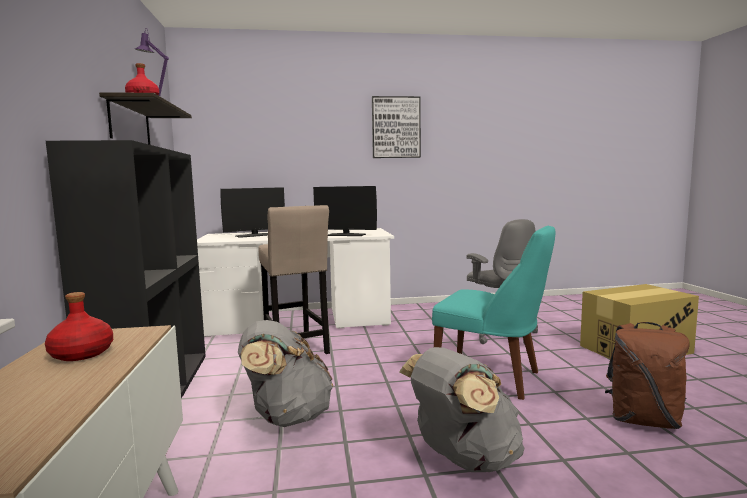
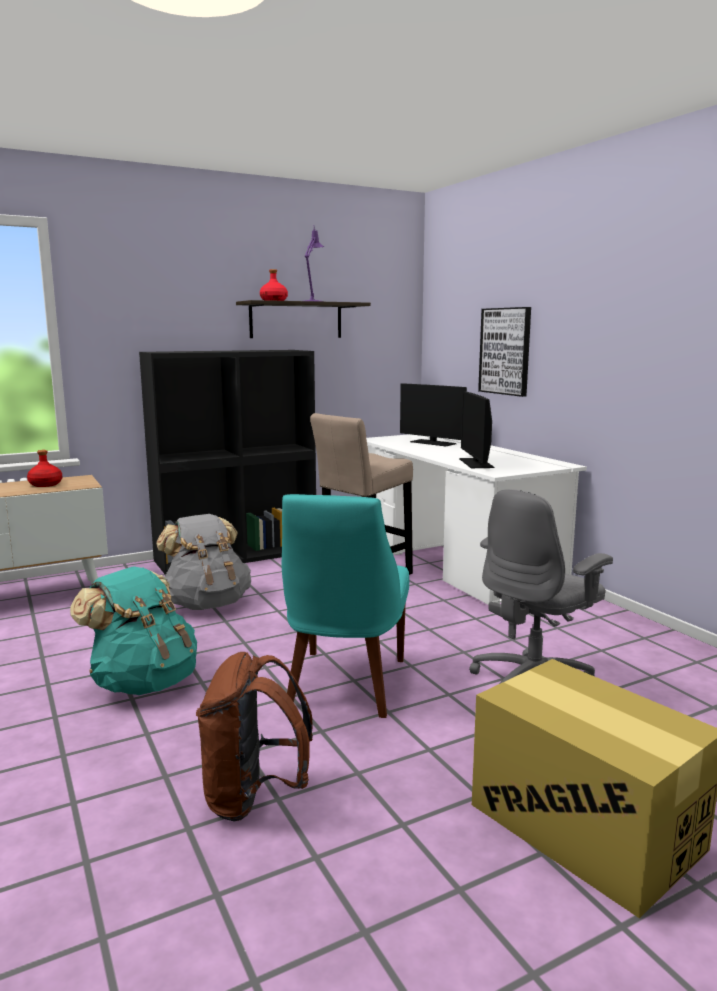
camera: 70 degrees right, 5 degrees up
(396, 127) = (625, 299): picture -> picture (505, 351)
(463, 459) = (144, 682): grey backpack -> turquoise backpack

